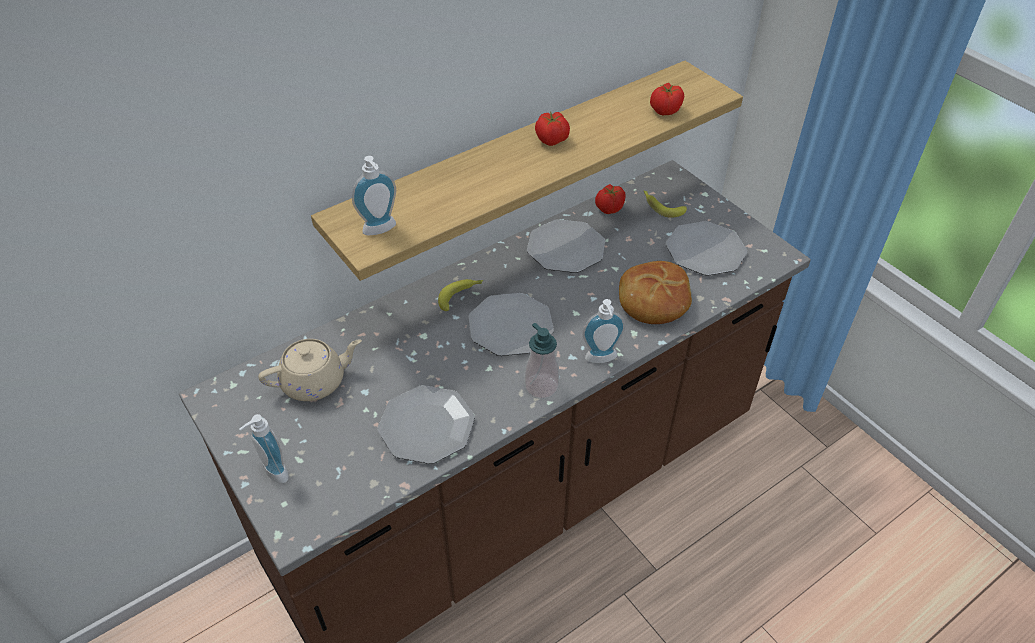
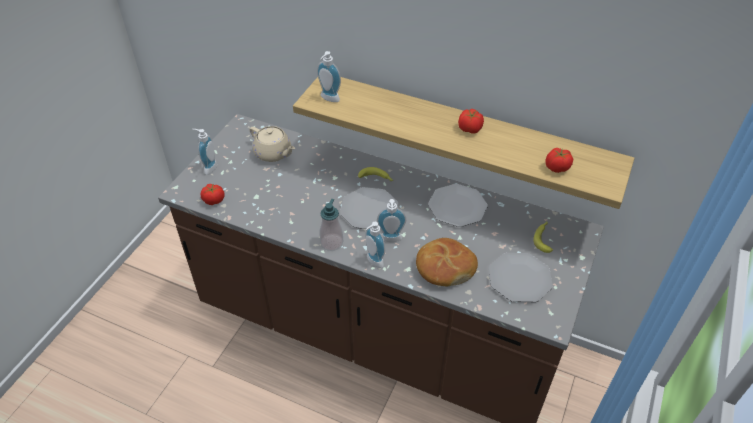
camera: 60 degrees right, 0 degrees up
(426, 426) = (272, 208): plate -> none
(577, 328) = (391, 240): none -> soap dispenser
(609, 208) = (515, 212): tomato -> tomato (214, 200)

